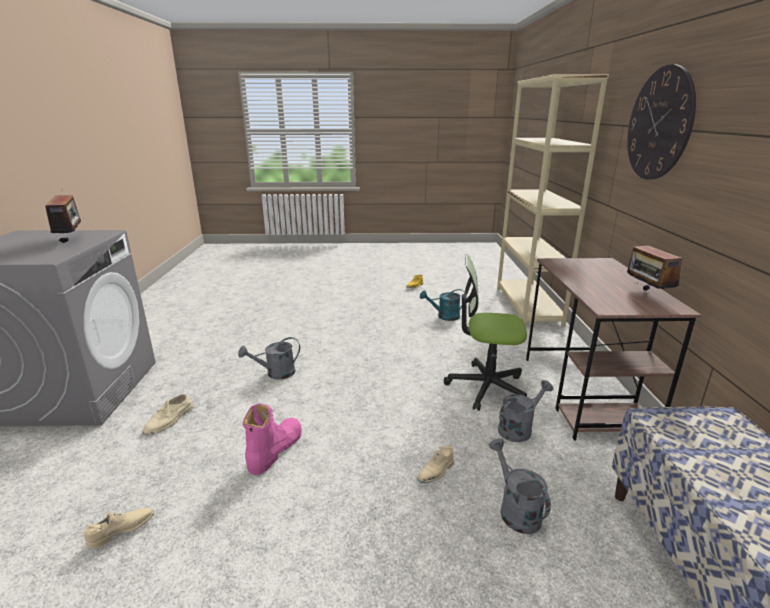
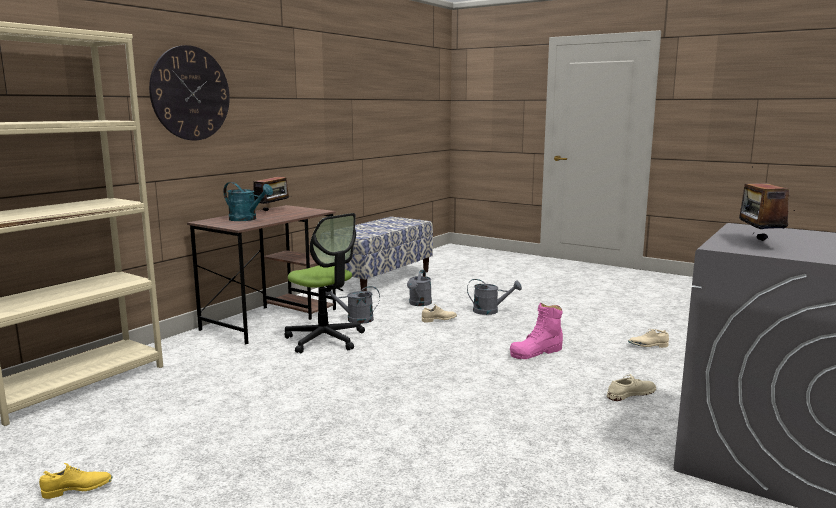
camera: 145 degrees left, 10 degrees down
(275, 373) = (503, 404): grey watering can -> grey watering can (490, 311)
(444, 316) = (198, 407): turquoise watering can -> turquoise watering can (247, 219)

